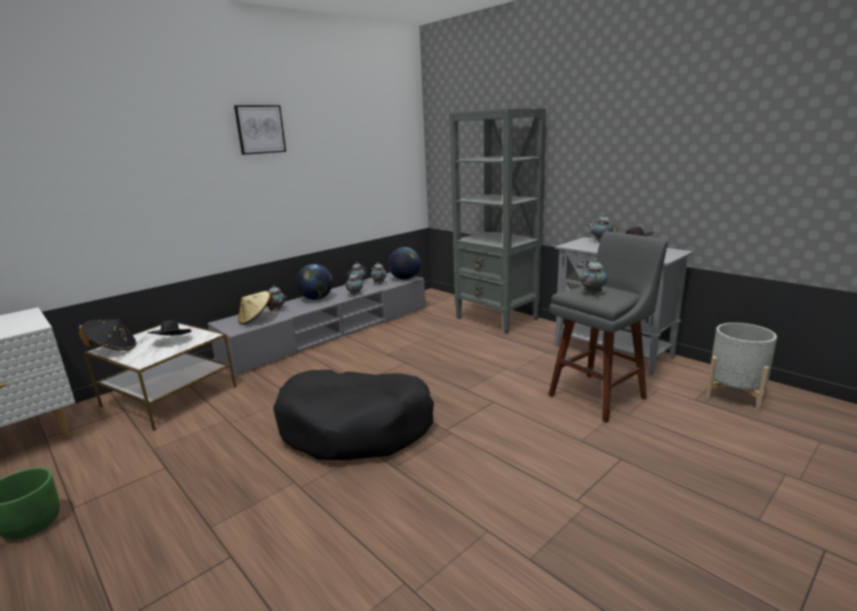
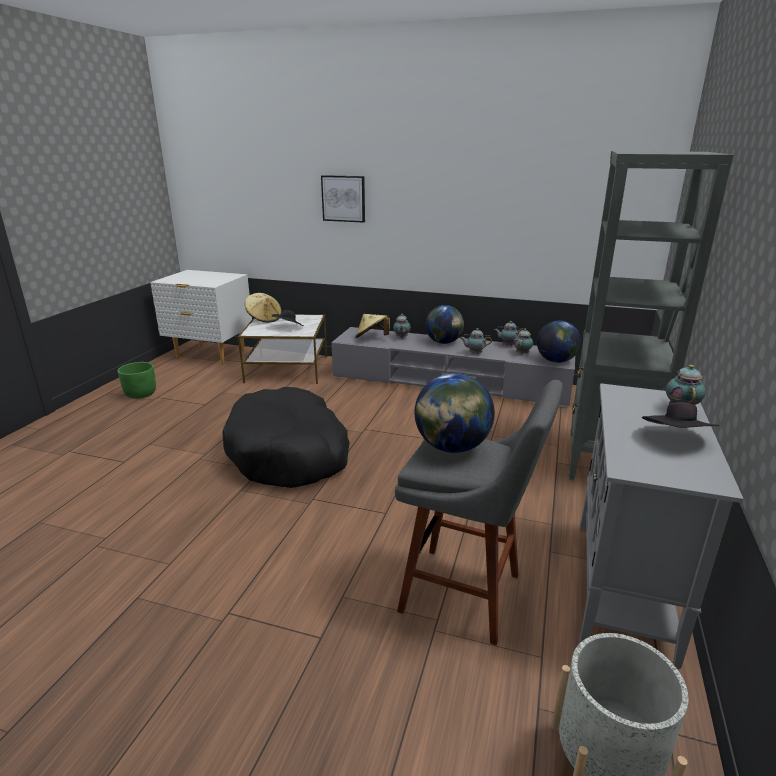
camera: 60 degrees right, 5 degrees up
(113, 350) = (264, 319): black hat -> beige hat
(260, 129) = (432, 156): picture -> picture (343, 198)
(592, 293) = (452, 447): teapot -> globe

